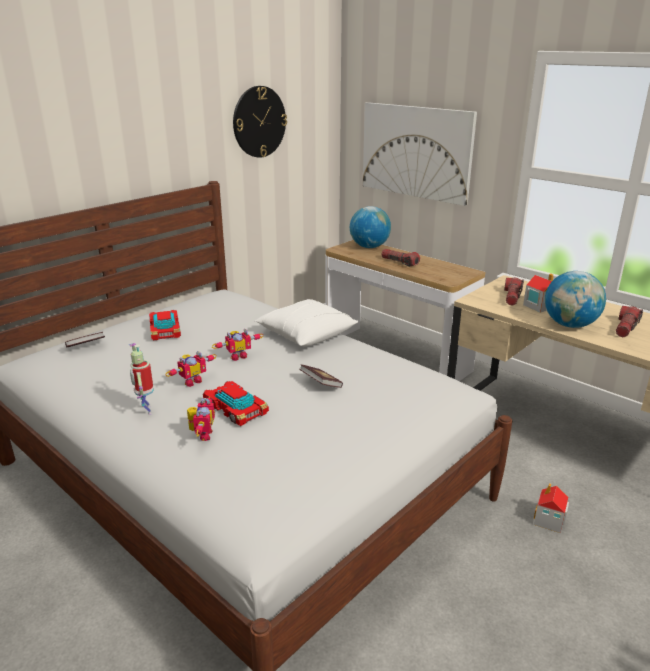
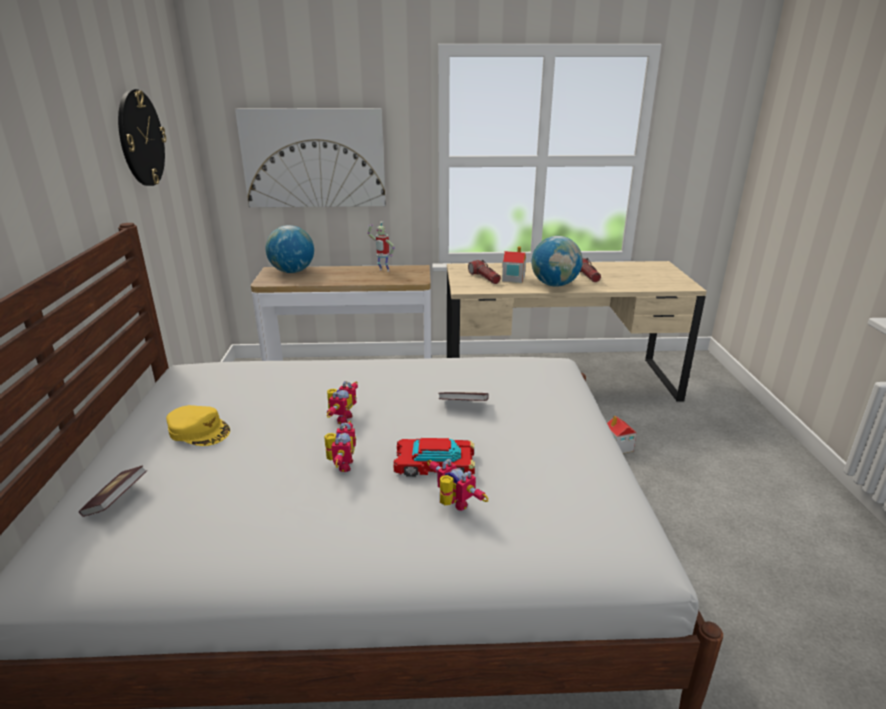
camera: 45 degrees left, 0 degrees up
(146, 410) = (349, 519): toy robot -> toy robot (383, 271)
(165, 329) = (199, 431): toy car -> yellow cap
(306, 334) = (365, 370): white pillow -> none
(399, 262) = (347, 277): flashlight -> none

